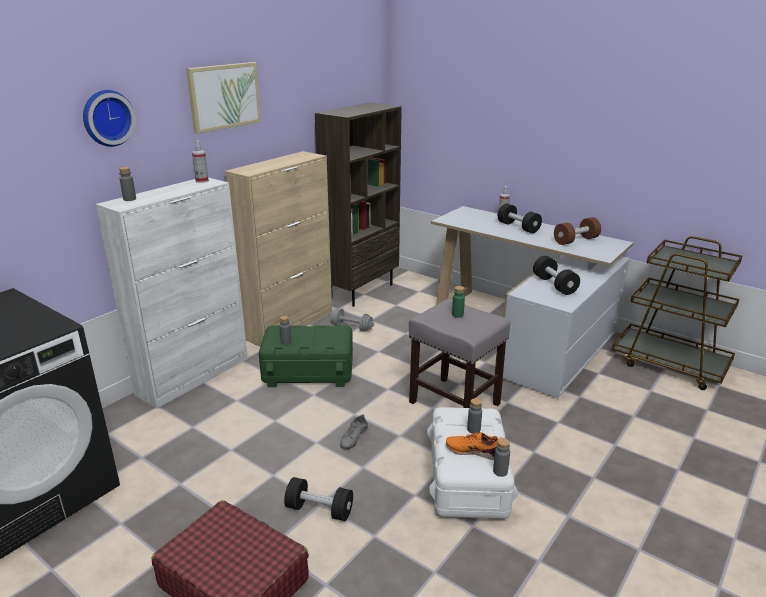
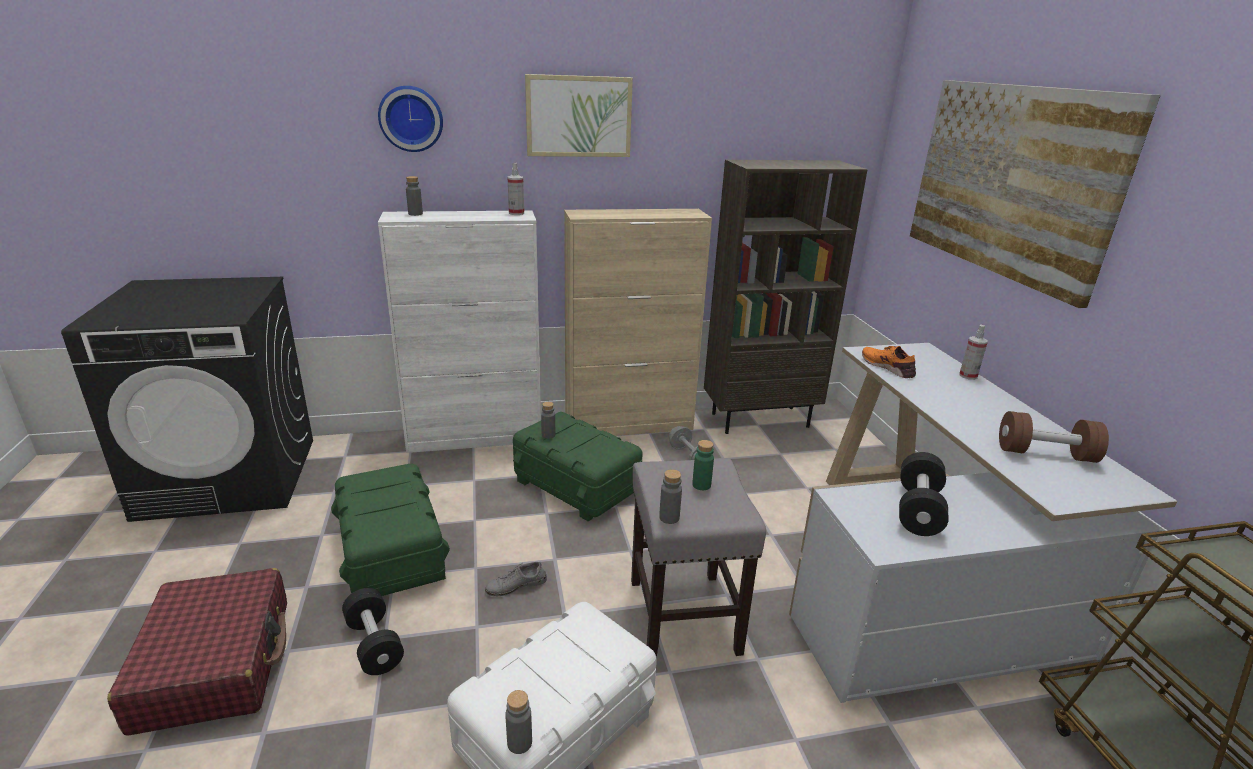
camera: 40 degrees right, 0 degrees up
(250, 465) = (391, 553): none -> green storage box
(473, 429) = (578, 660): grey bottle -> grey bottle (669, 517)
(473, 450) = (534, 688): orange shoe -> orange shoe (888, 367)
(496, 102) = (1011, 181): none -> picture
(518, 227) = (968, 398): black dumbbell -> none

